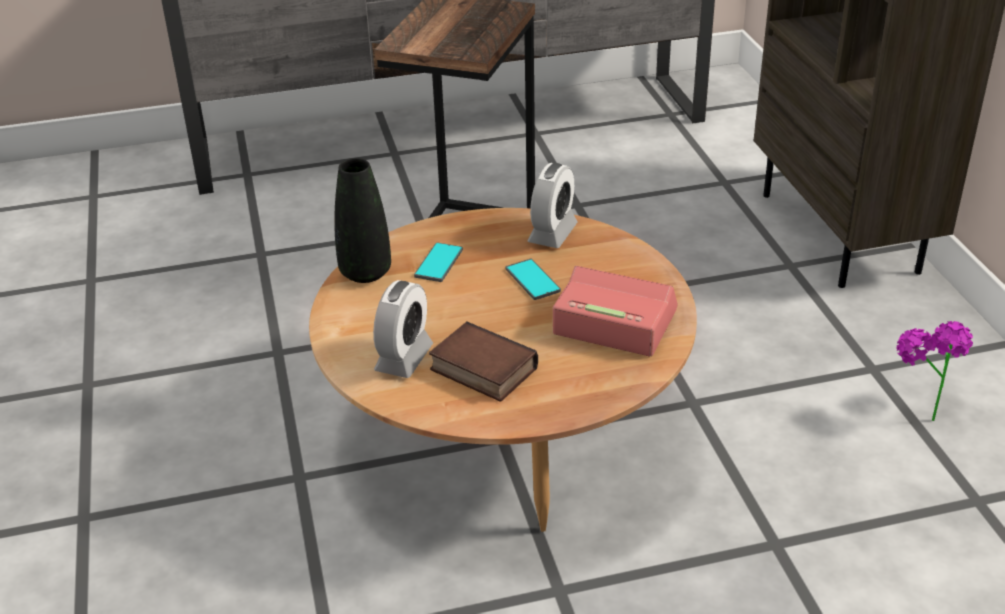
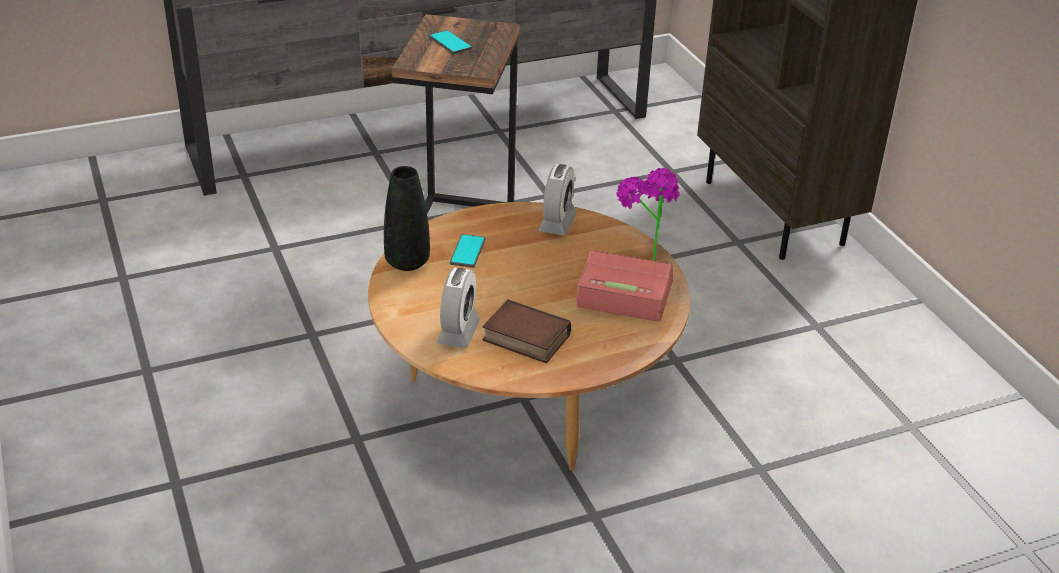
camera: 10 degrees left, 0 degrees up
(532, 280) = (549, 263): phone -> phone (450, 43)
(921, 412) = (858, 358): potted plant -> potted plant (644, 254)

